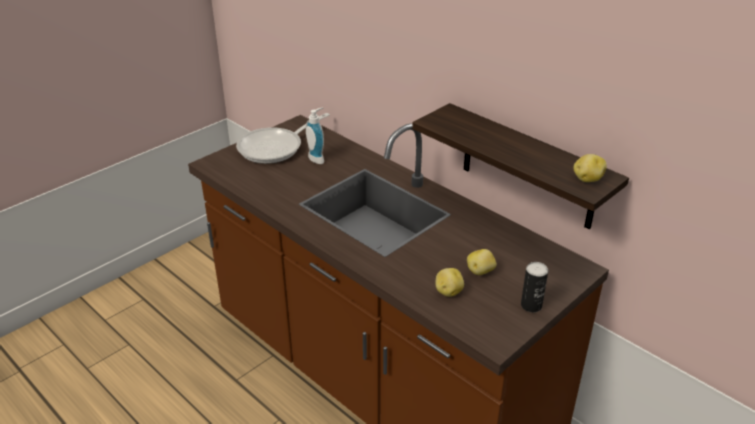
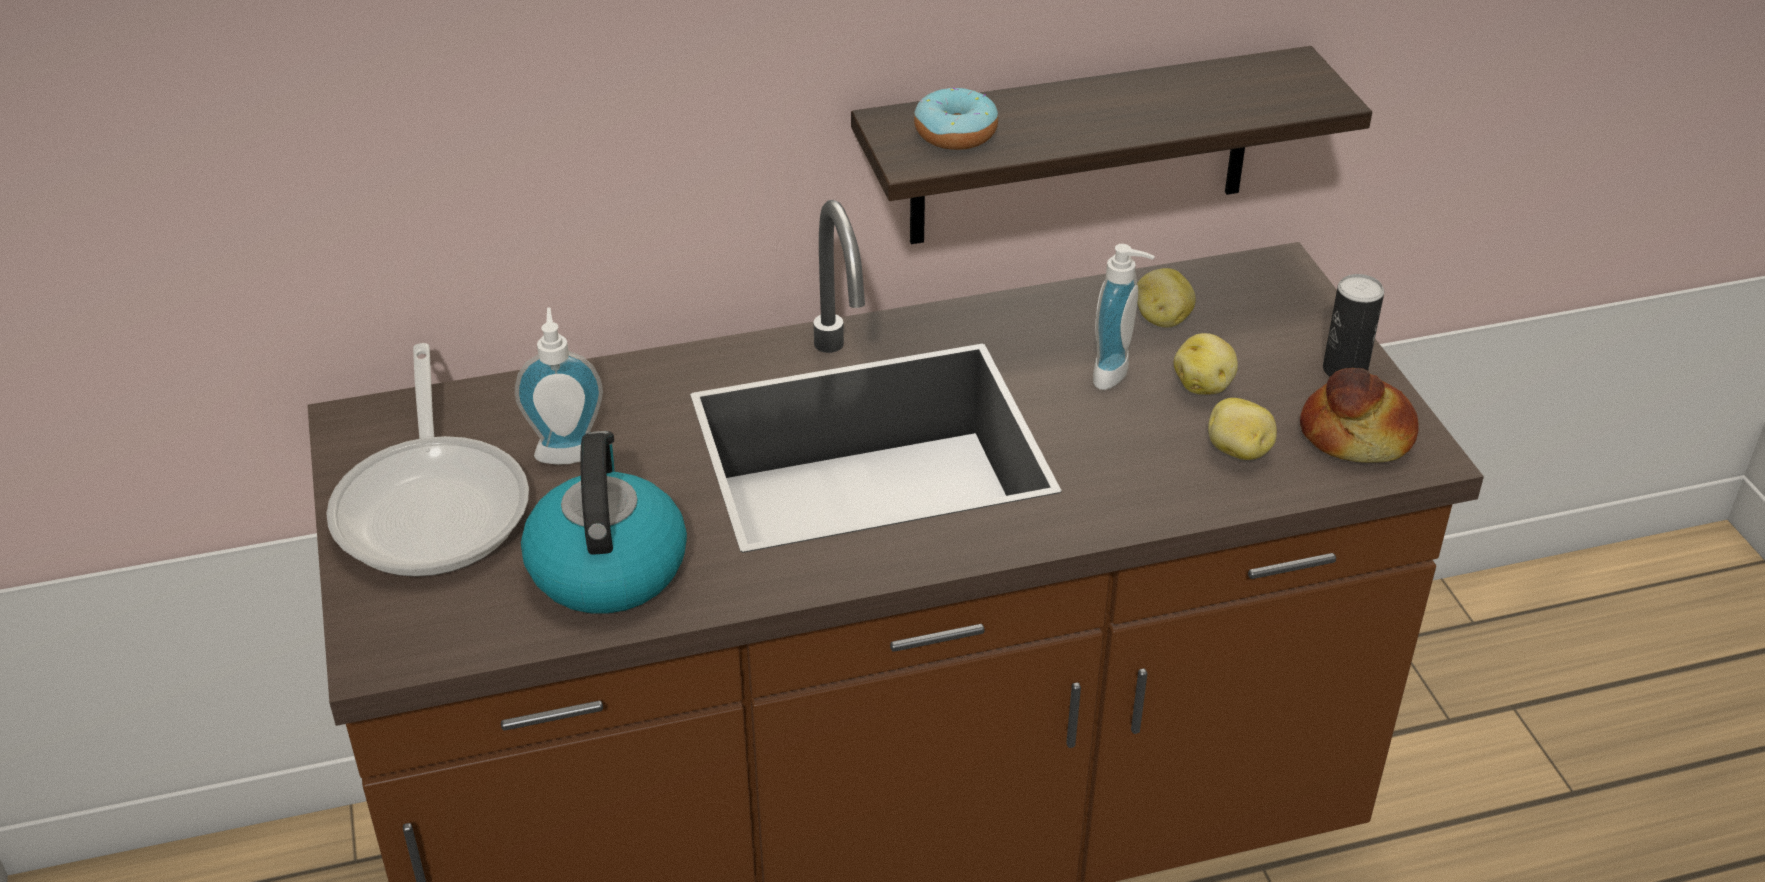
camera: 60 degrees left, 5 degrees up
(272, 183) = (606, 566): none -> kettle
(458, 123) = (955, 133): none -> donut
(465, 249) = (1117, 374): none -> soap dispenser
(489, 320) = (1357, 437): none -> bread
(587, 179) = (1289, 84): potato -> potato (1161, 319)

